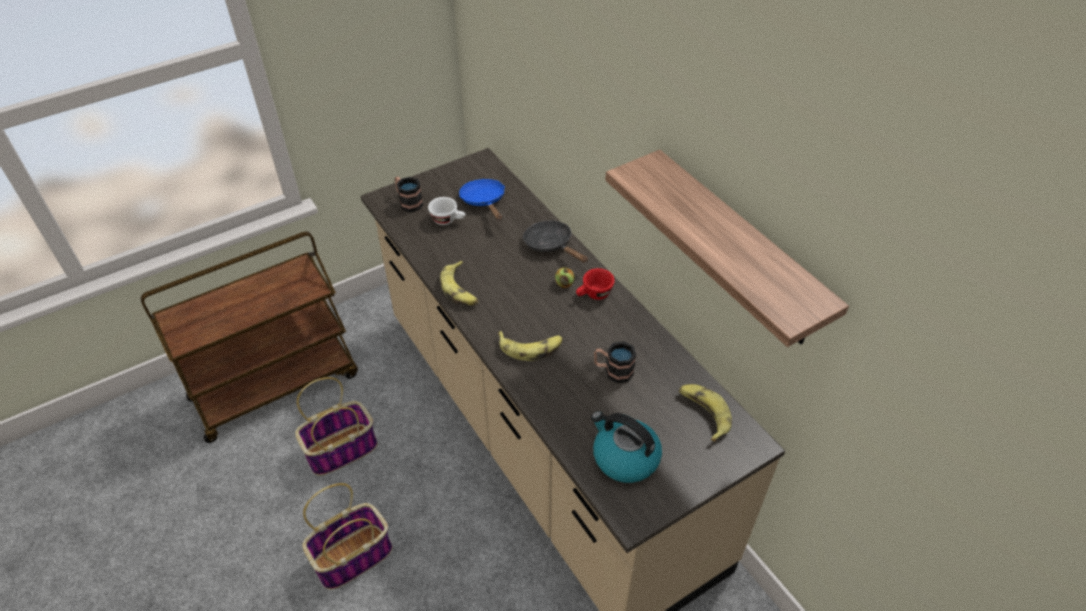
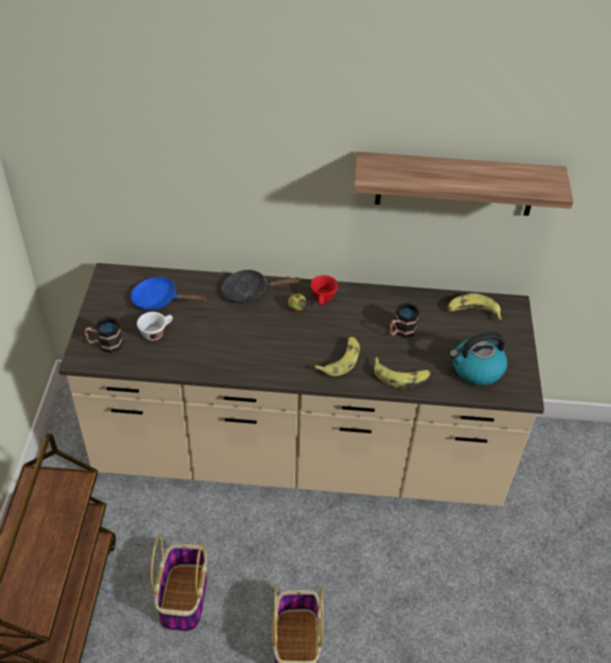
camera: 55 degrees left, 0 degrees up
(460, 289) = (243, 366): banana -> banana (401, 376)

